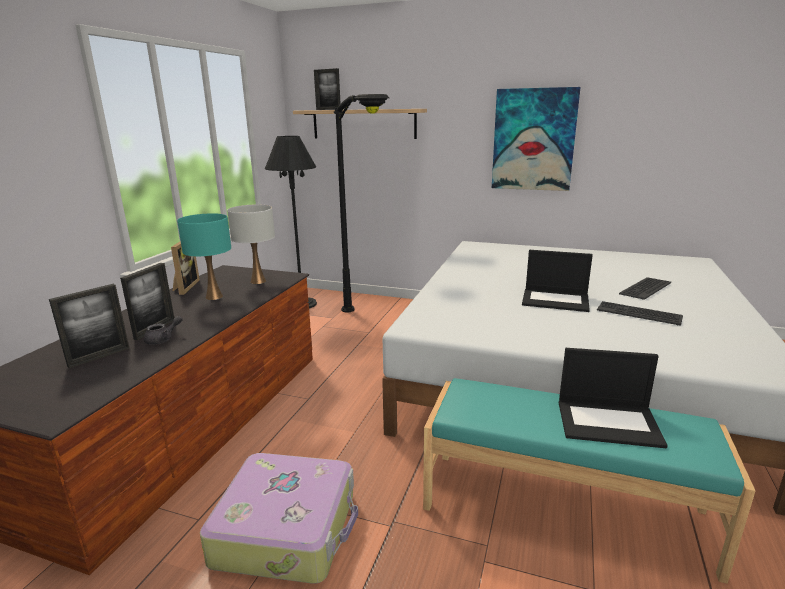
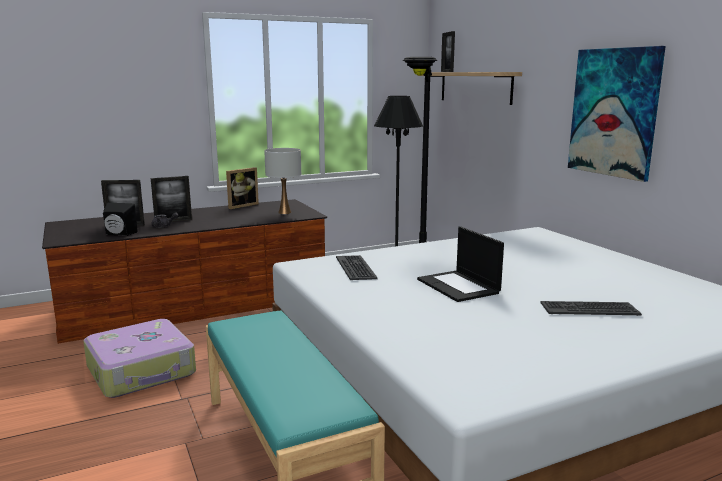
camera: 45 degrees right, 5 degrees down
(129, 371) = (119, 234): none -> black speaker
(214, 297) = (239, 214): turquoise table lamp -> none
(609, 422) = (292, 372): laptop -> none
(639, 313) = (501, 319): keyboard -> keyboard (356, 268)

